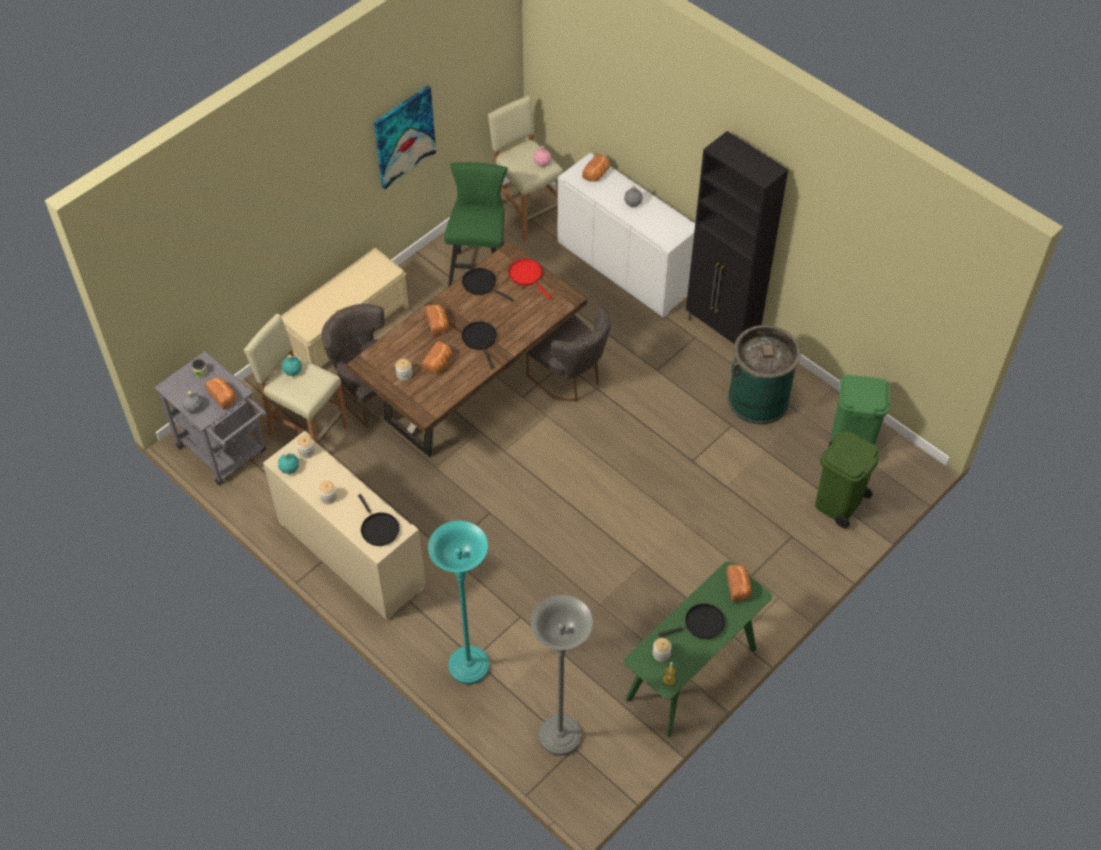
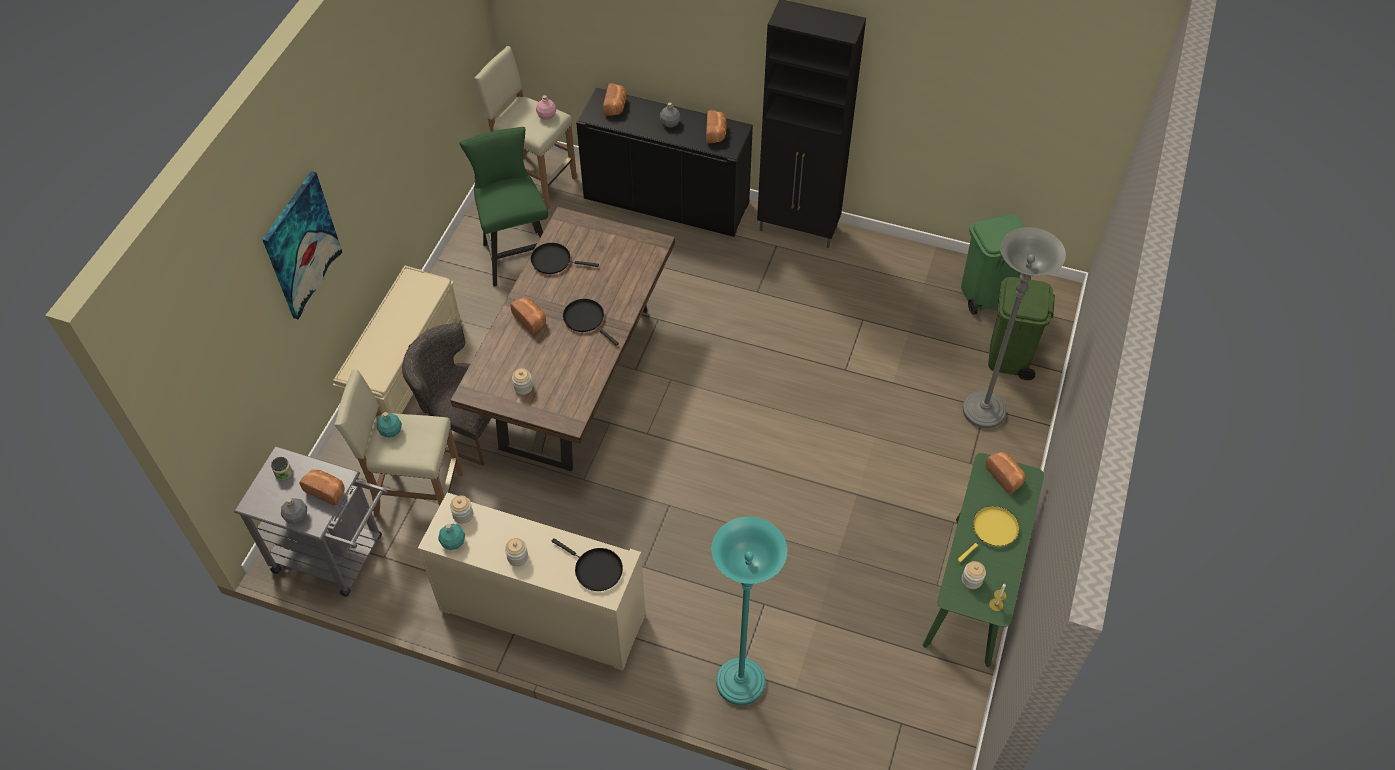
camera: 25 degrees left, 0 degrees up
(404, 137) = (405, 125): picture -> picture (302, 245)
(439, 363) = (555, 361): bread -> bread (716, 133)
(527, 275) = (598, 235): red frying pan -> none
(560, 736) = (879, 717): grey floor lamp -> grey floor lamp (983, 411)
(570, 378) = (674, 332): grey chair -> none
(624, 267) = (666, 201): white cabinet -> black cabinet
(701, 624) = (992, 531): black frying pan -> yellow frying pan
(758, 399) = (873, 284): green trash can -> none

